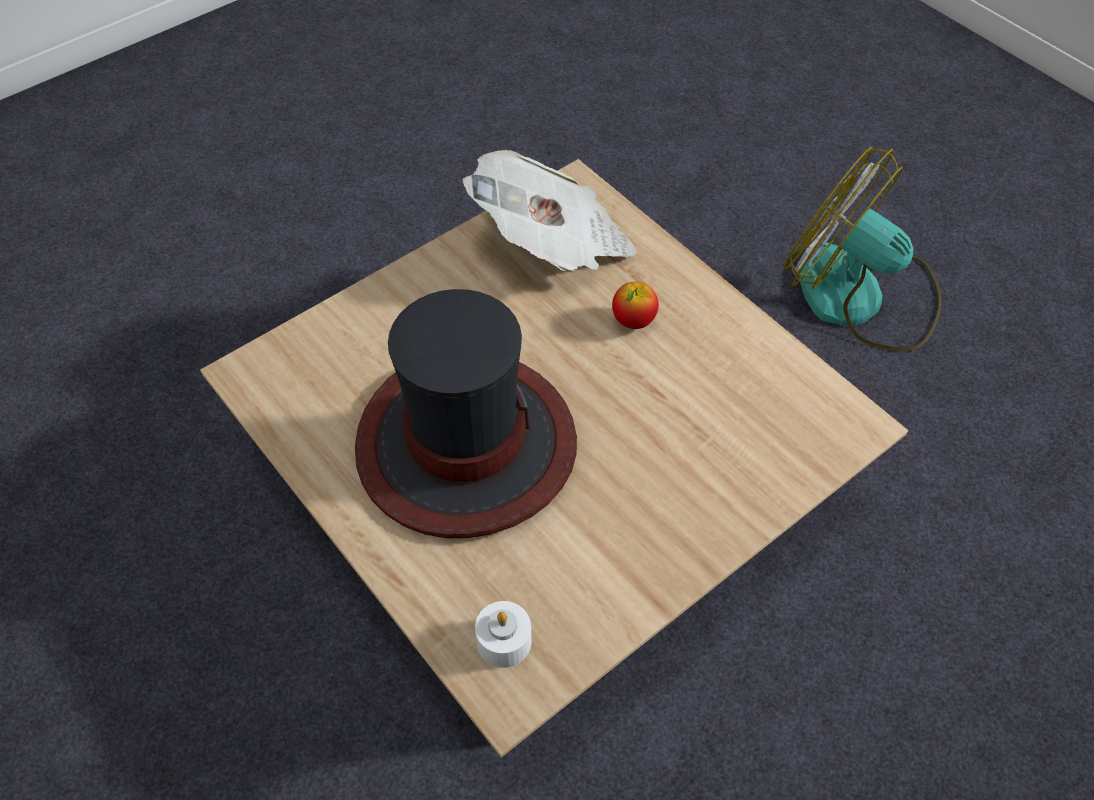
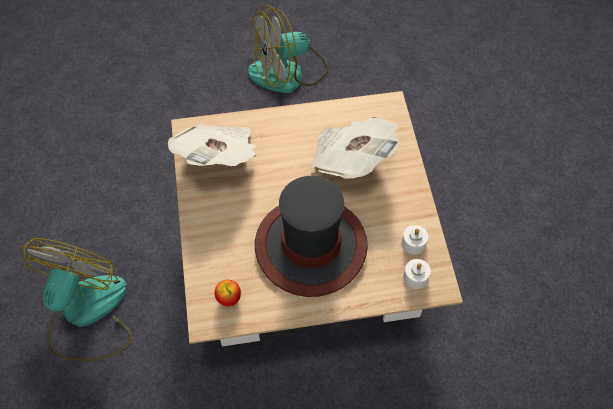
camera: 60 degrees left, 5 degrees up
(263, 282) = (87, 314): none -> fan
(576, 604) = (413, 243): none -> white candle
(633, 321) = (286, 150): apple -> apple (229, 298)
(688, 420) = (351, 159): none -> newspaper

